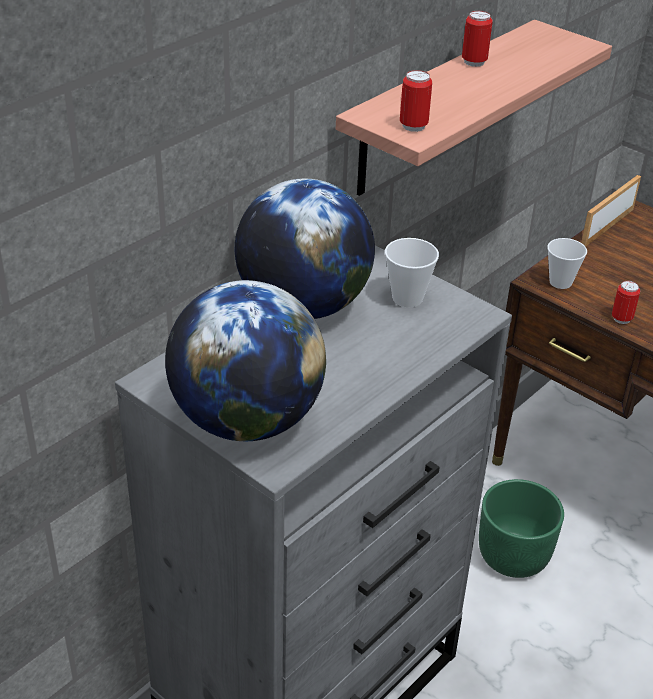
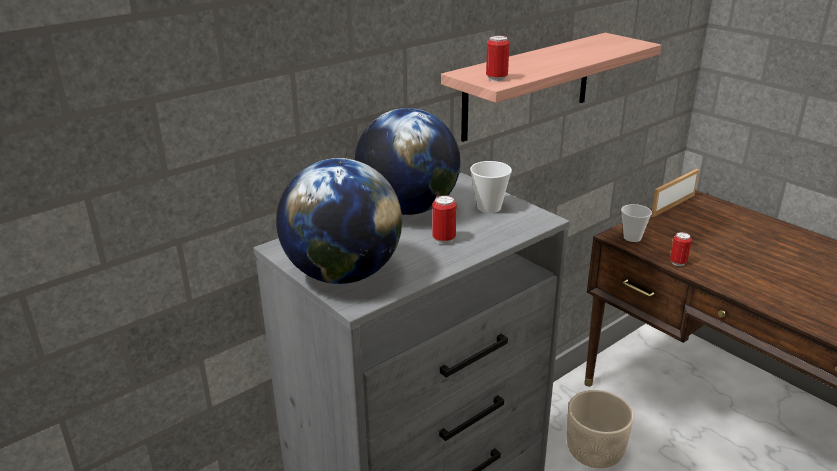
camera: 10 degrees right, 10 degrees down
(474, 62) = (553, 50): can -> can (444, 239)
(513, 556) = (594, 452): green planter -> beige planter

